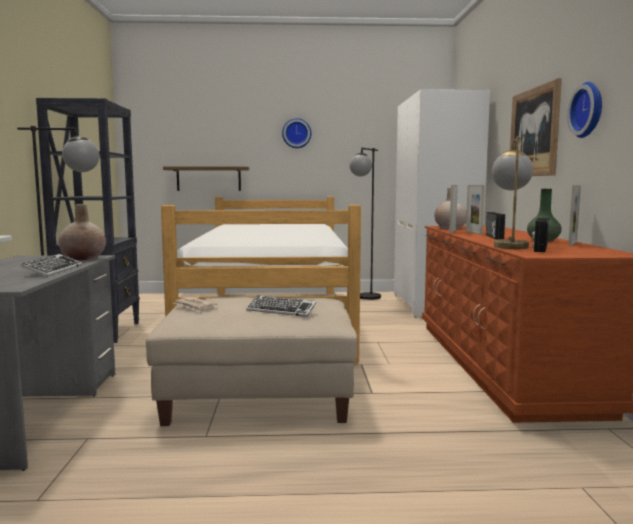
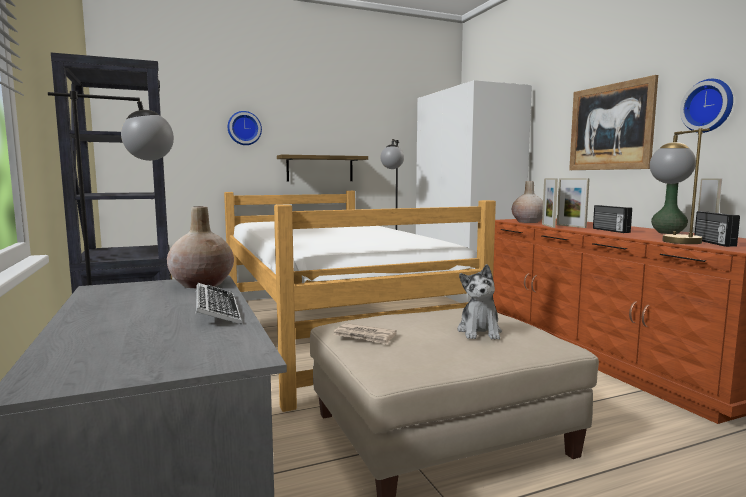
camera: 20 degrees left, 0 degrees up
(208, 178) = (214, 171): shelf -> shelf (320, 168)
(281, 311) = (479, 331): keyboard -> plush toy
(296, 133) = (313, 122): wall clock -> wall clock (244, 128)

